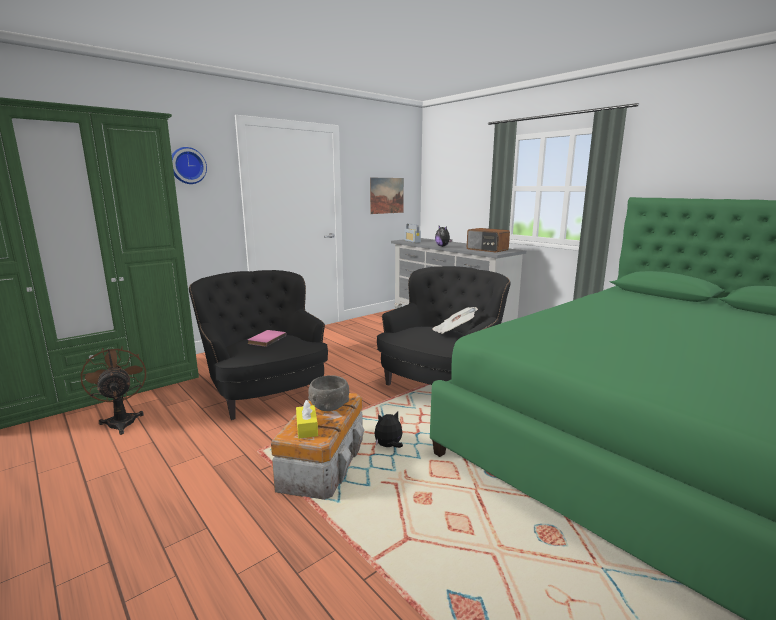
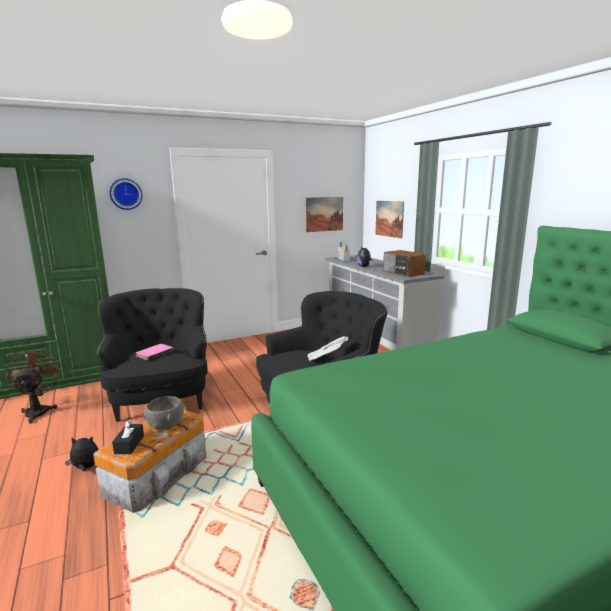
camera: 15 degrees right, 0 degrees up
(307, 428) = (129, 444): yellow tissue box -> black tissue box
(389, 446) = (224, 468): plush toy -> plush toy (86, 468)
(454, 199) = (389, 218): none -> picture

